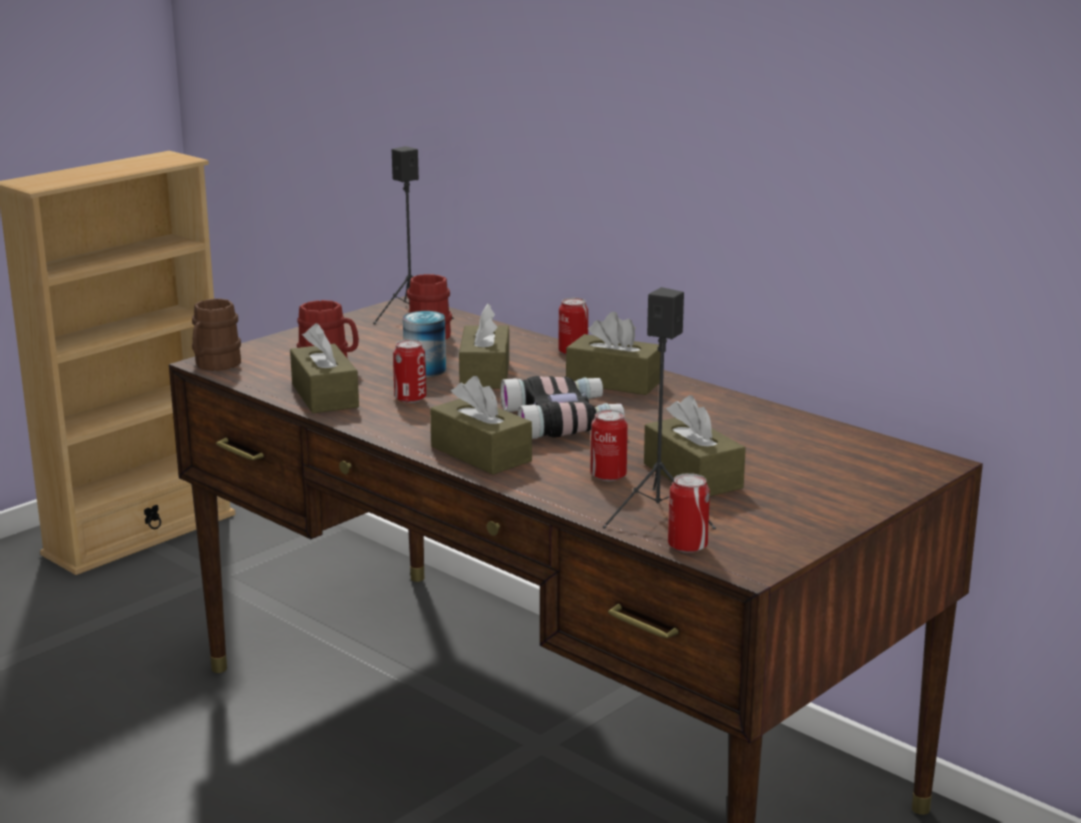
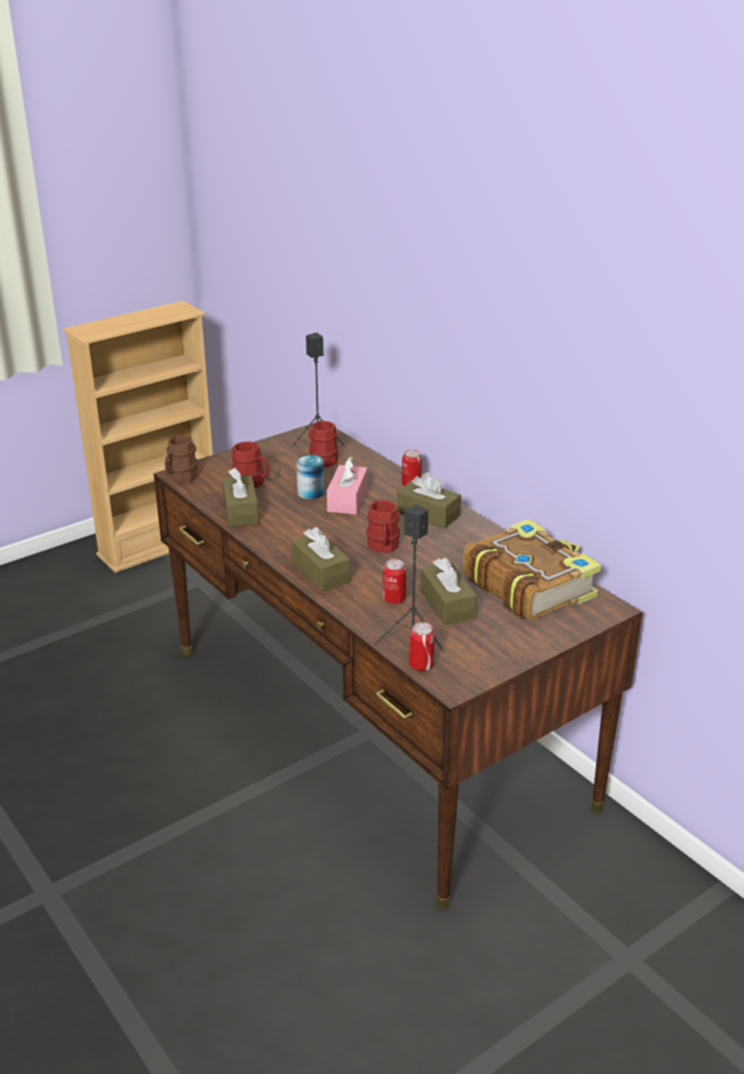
camera: 10 degrees right, 10 degrees up
(410, 398) = (293, 518): can -> none
(485, 374) = (347, 500): brown tissue box -> pink tissue box
(563, 420) = (383, 547): binoculars -> red mug
(802, 447) = (528, 585): none -> book

